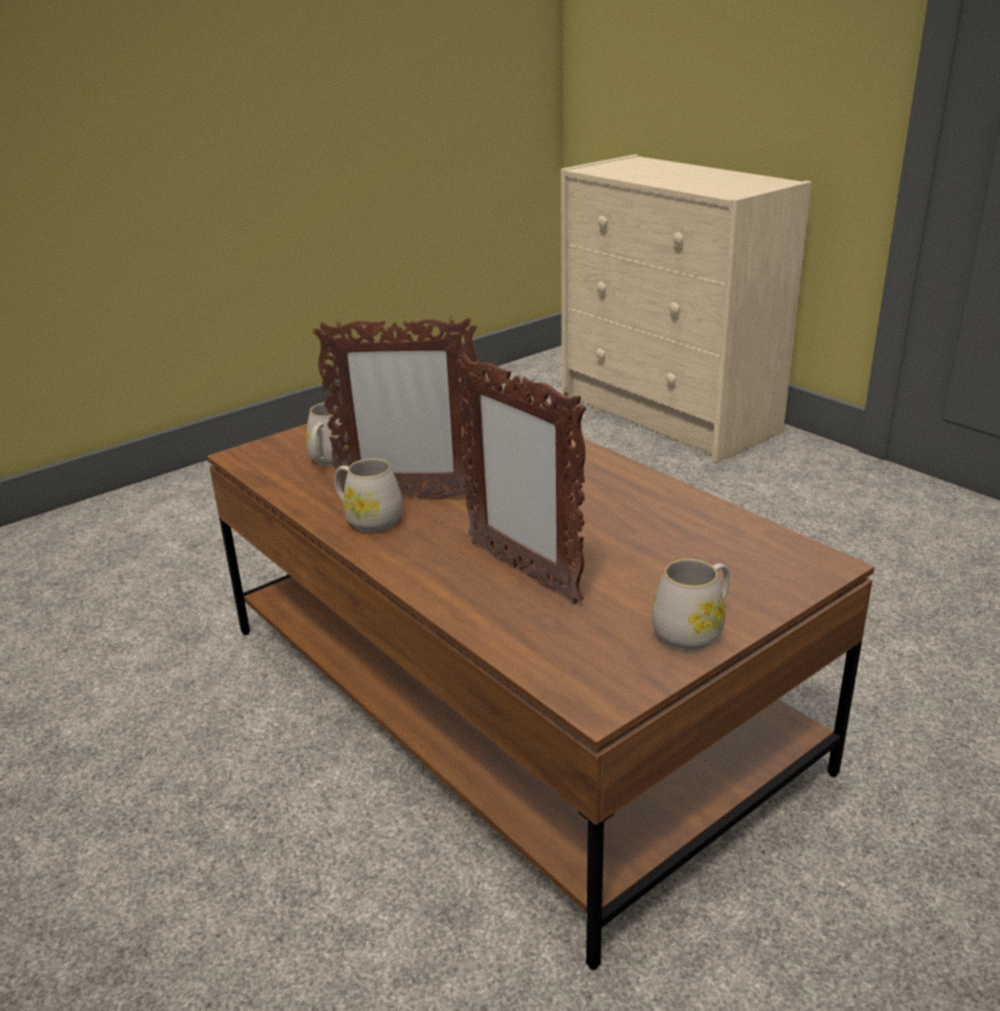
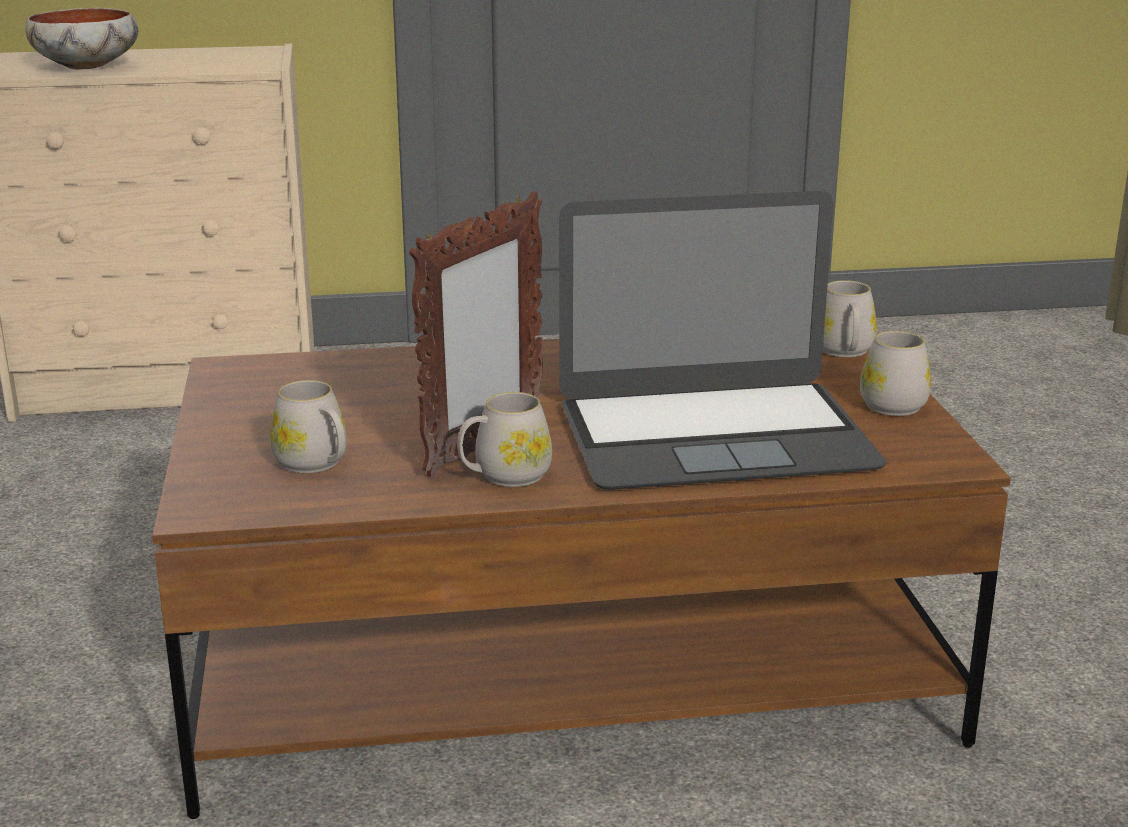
camera: 60 degrees left, 5 degrees down
(522, 571) = (715, 435): picture frame -> laptop
(645, 174) = (88, 67): none -> bowl
(782, 577) = (844, 352): none -> white mug

